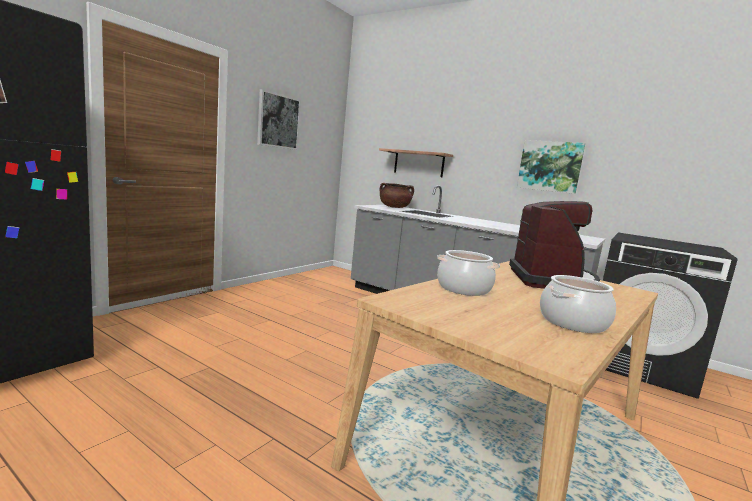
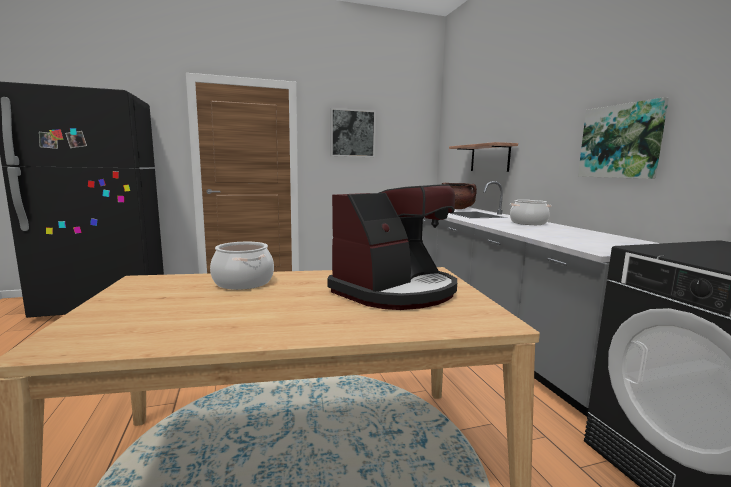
camera: 40 degrees right, 0 degrees up
(573, 323) = (215, 328): cooking pot -> cooking pot (528, 223)

